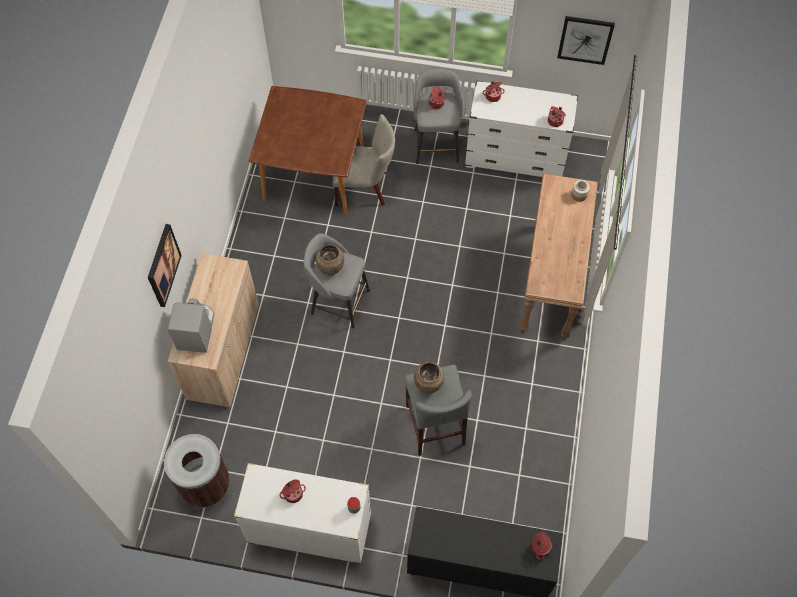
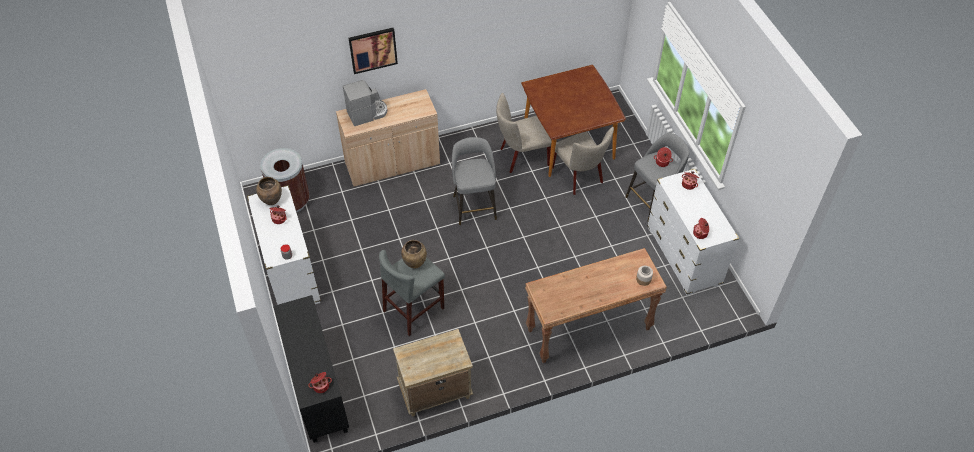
camera: 60 degrees right, 10 degrees down
(303, 224) = (521, 157): none -> beige chair
(330, 268) = (472, 167): brown vase -> brown vase (272, 200)
(544, 453) = (434, 391): none -> beige nightstand
(585, 39) = (765, 194): picture -> none

